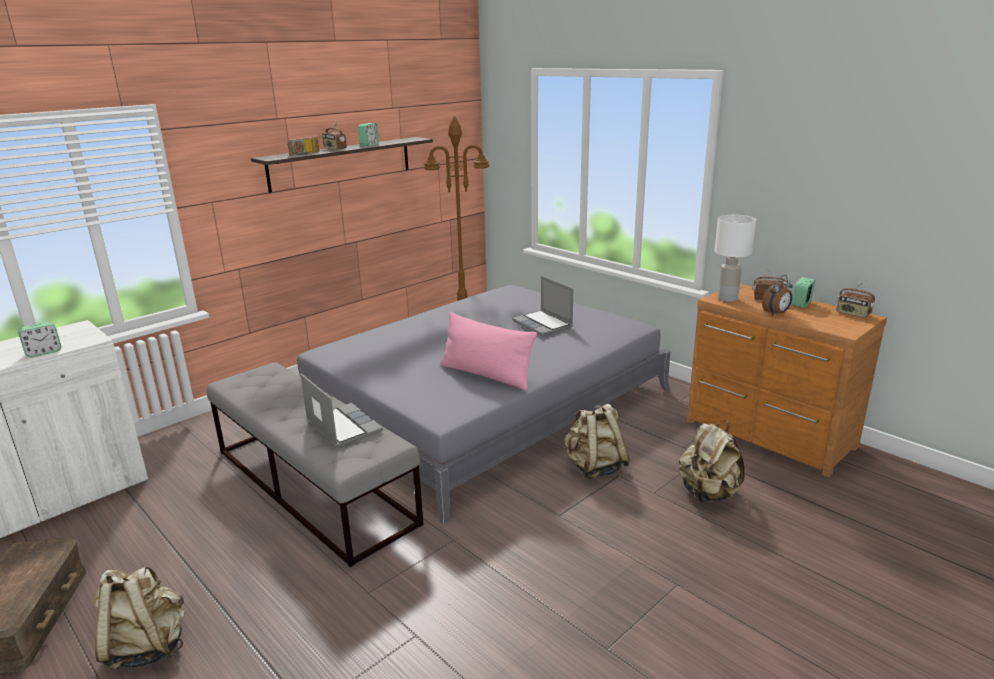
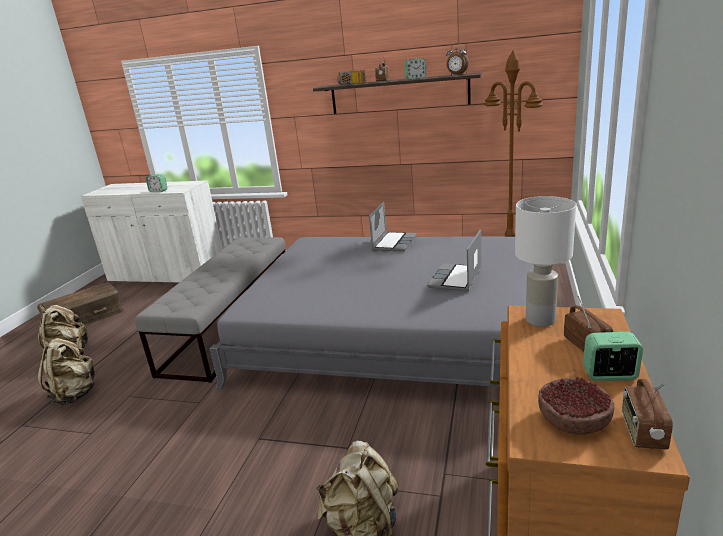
camera: 60 degrees right, 0 degrees up
(342, 427) = (204, 288): laptop -> laptop (394, 243)
(486, 375) = (328, 297): pink pillow -> none
(594, 468) = (348, 428): beige backpack -> beige backpack (75, 394)
(776, 313) = (533, 365): alarm clock -> alarm clock (457, 75)
(834, 321) = (573, 420): none -> bowl

